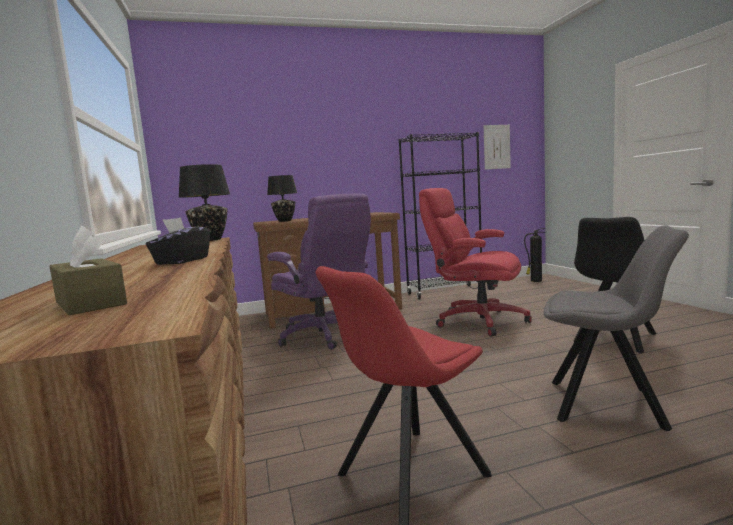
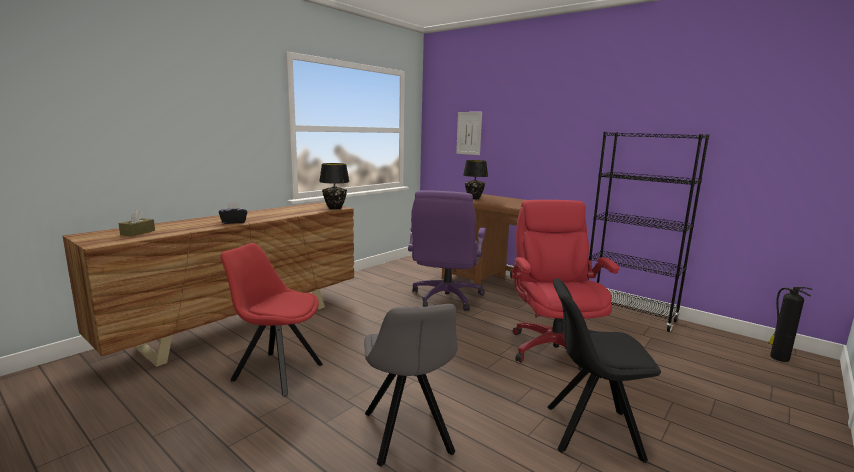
camera: 55 degrees right, 5 degrees up
(496, 147) = (777, 151): picture -> picture (469, 133)

